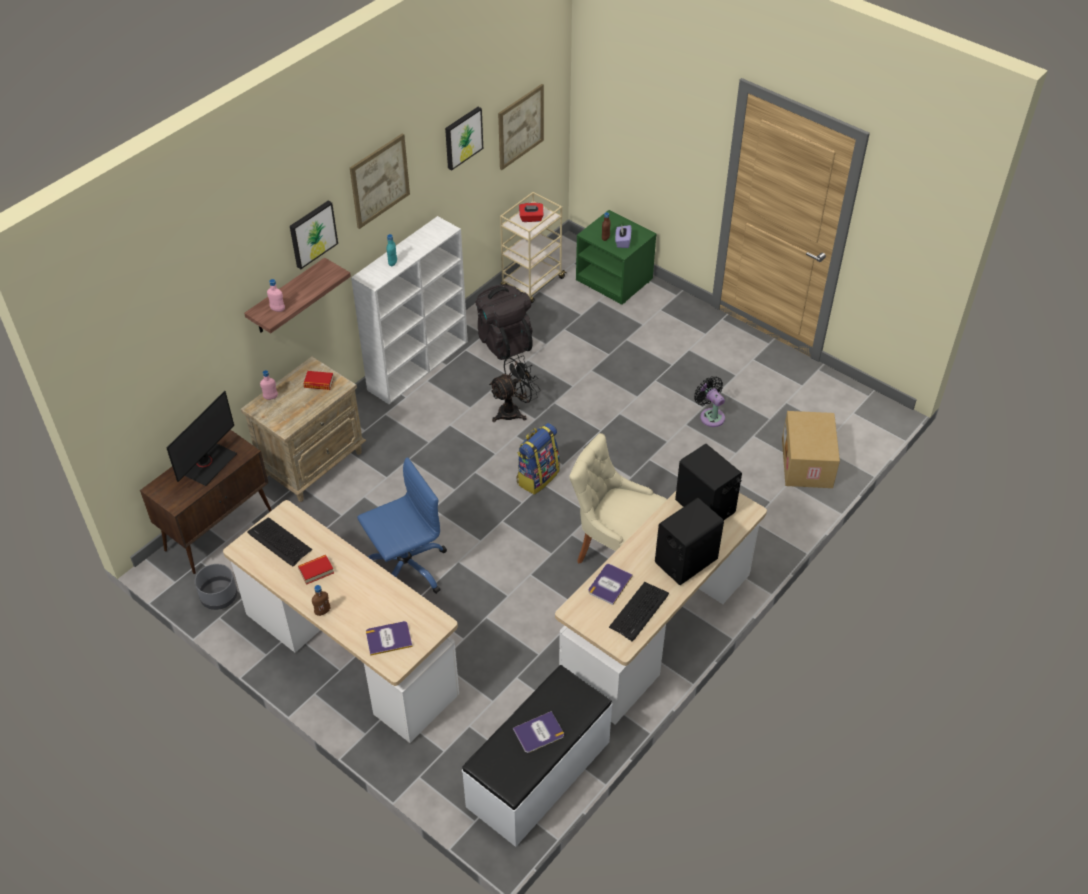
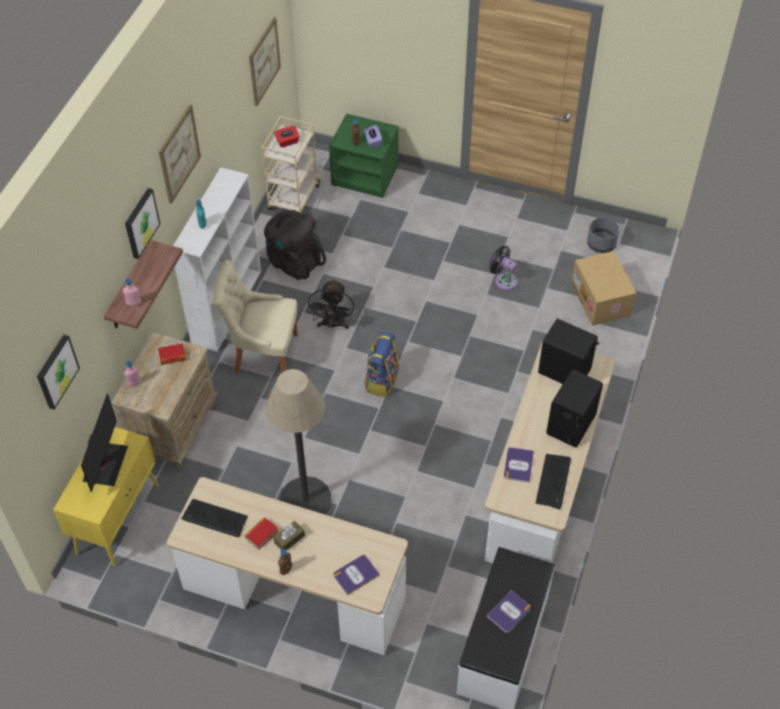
camera: 20 degrees left, 5 degrees up
(219, 530) = (118, 518): brown cabinet -> yellow cabinet
(219, 596) = (149, 580): grey planter -> grey planter (601, 244)
(341, 584) = (289, 539): none -> brown tissue box
(405, 568) = (305, 500): blue office chair -> floor lamp
(462, 137) = (228, 89): picture -> picture (56, 371)
(514, 411) = (333, 325): black fan -> black fan turned 150 degrees clockwise
(615, 549) = (477, 426): beige chair -> beige chair (263, 354)

